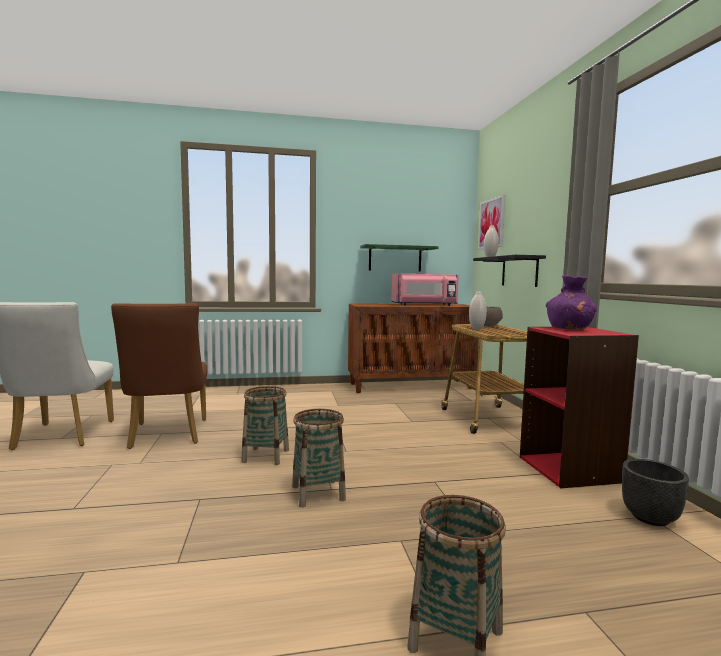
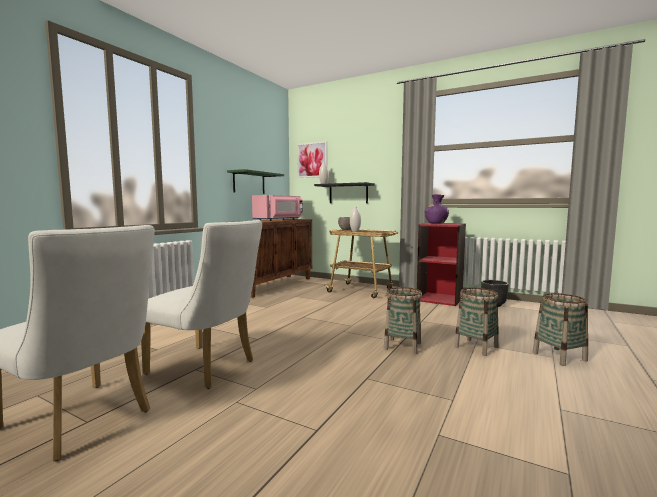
camera: 50 degrees left, 0 degrees up
(167, 436) = (207, 368): brown chair -> white chair
(266, 456) = (323, 345): basket -> basket (476, 347)

